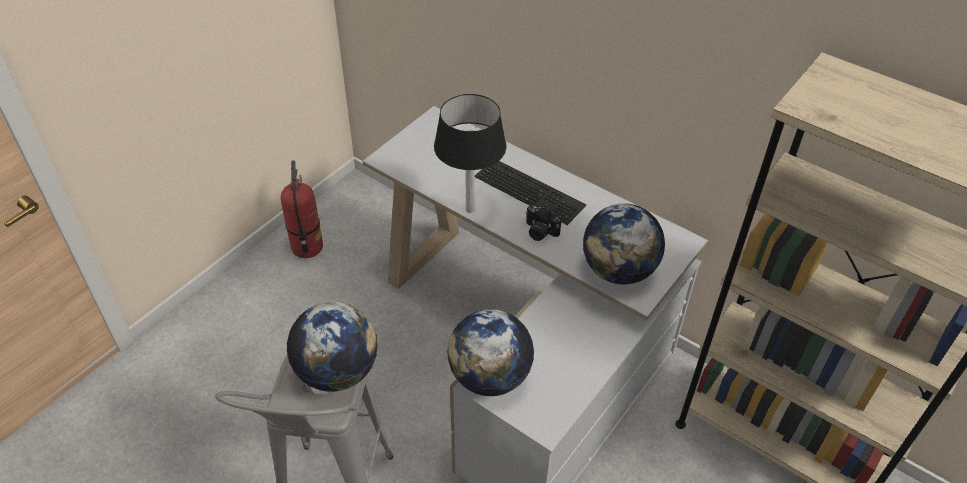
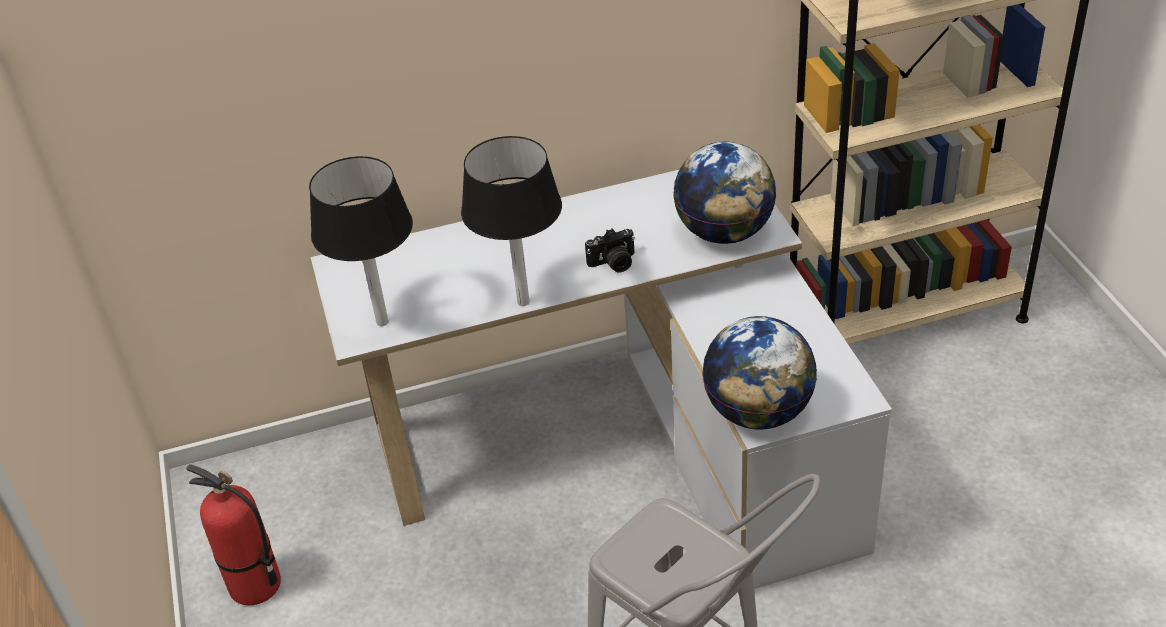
camera: 50 degrees left, 5 degrees down
(337, 372) = (663, 526): globe -> none
(405, 161) = (382, 322): none -> black table lamp
(531, 190) = (543, 241): keyboard -> none

